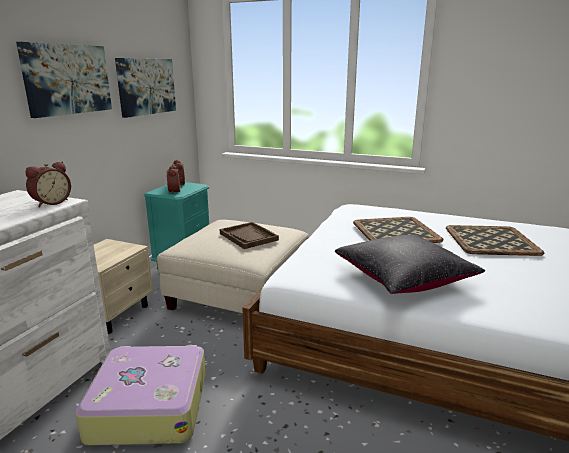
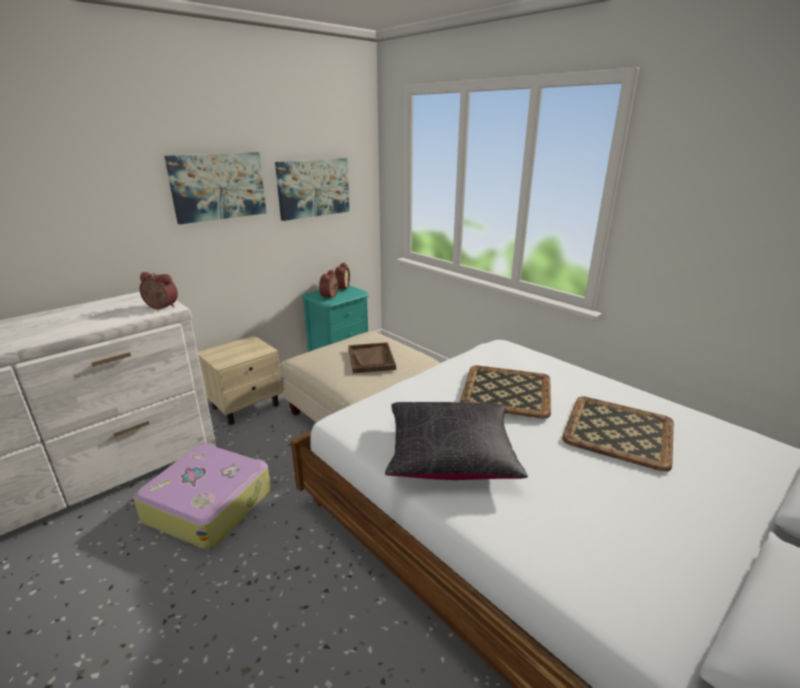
camera: 25 degrees right, 5 degrees up
(51, 202) = (160, 307): alarm clock -> alarm clock turned 135 degrees counterclockwise

